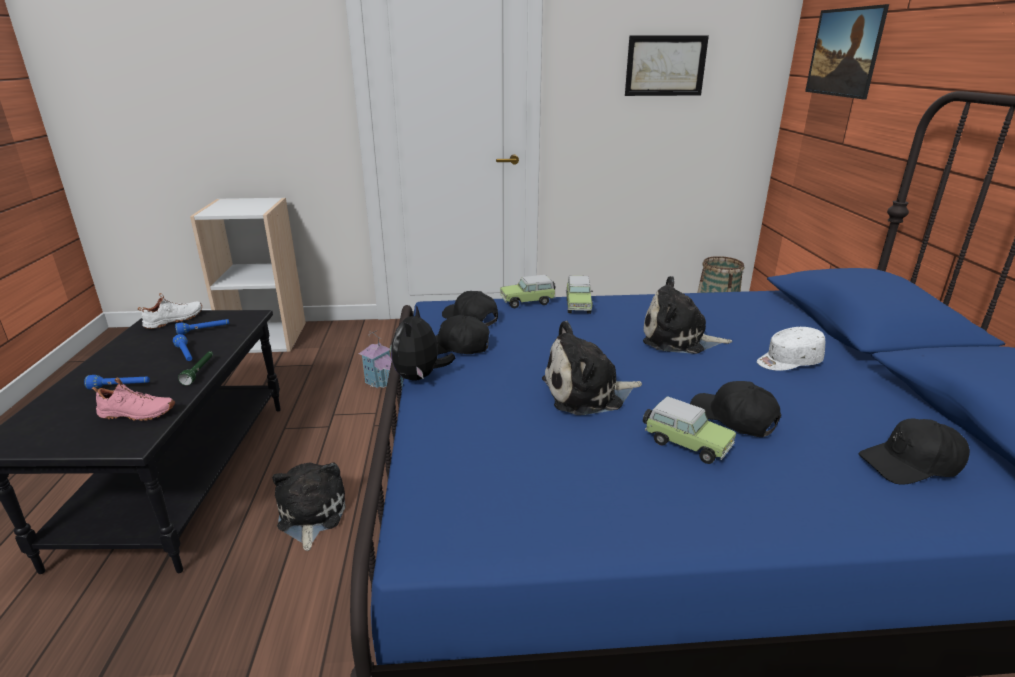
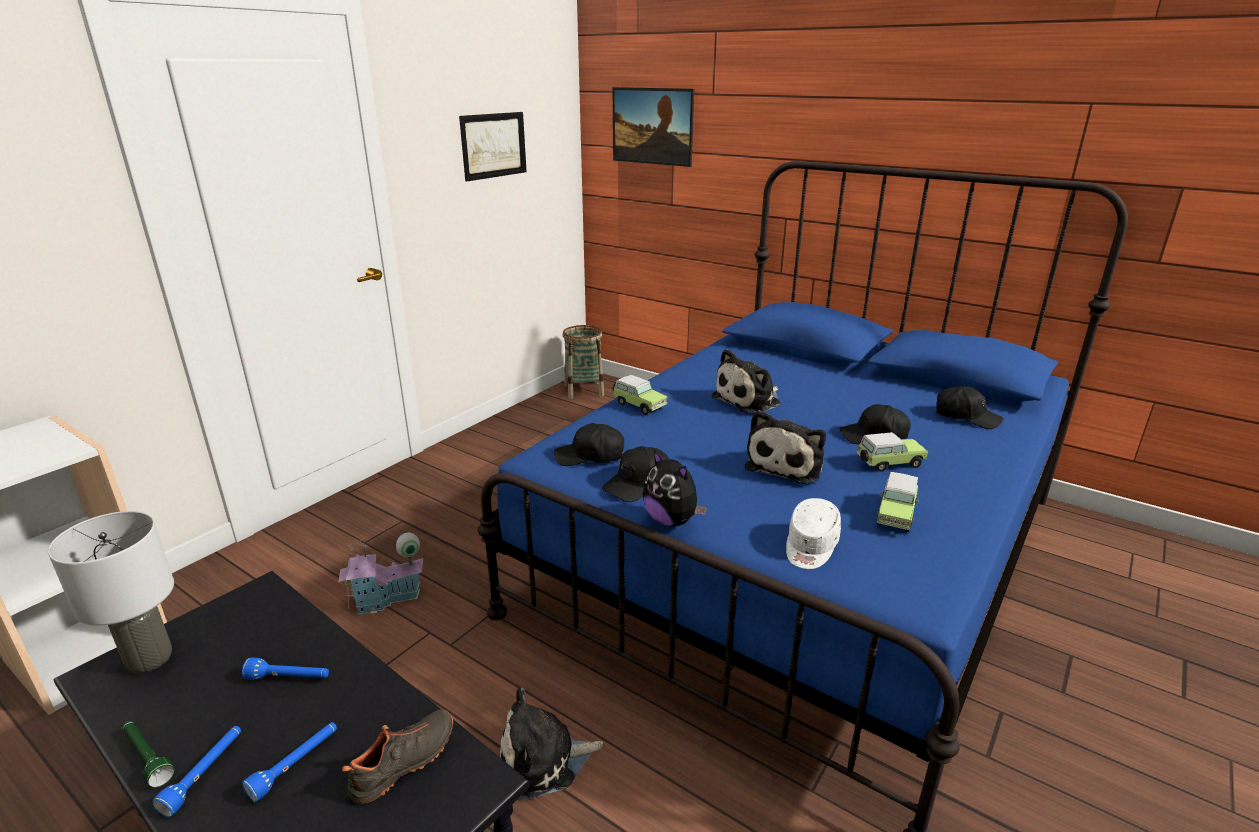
camera: 50 degrees left, 0 degrees up
(136, 414) = (405, 764): pink shoe -> black shoe
(174, 320) = (147, 662): white shoe -> white table lamp
(199, 372) = (363, 678): green flashlight -> green flashlight (147, 757)
(204, 330) = (237, 643): blue flashlight -> blue flashlight (204, 774)
(310, 515) = (544, 760): plush toy -> plush toy turned 45 degrees counterclockwise
(529, 302) = (598, 419): toy car -> toy car (895, 514)
(788, 362) = (825, 387): white cap -> white cap (810, 546)
(911, 464) = (966, 417): black cap -> black cap turned 90 degrees counterclockwise

